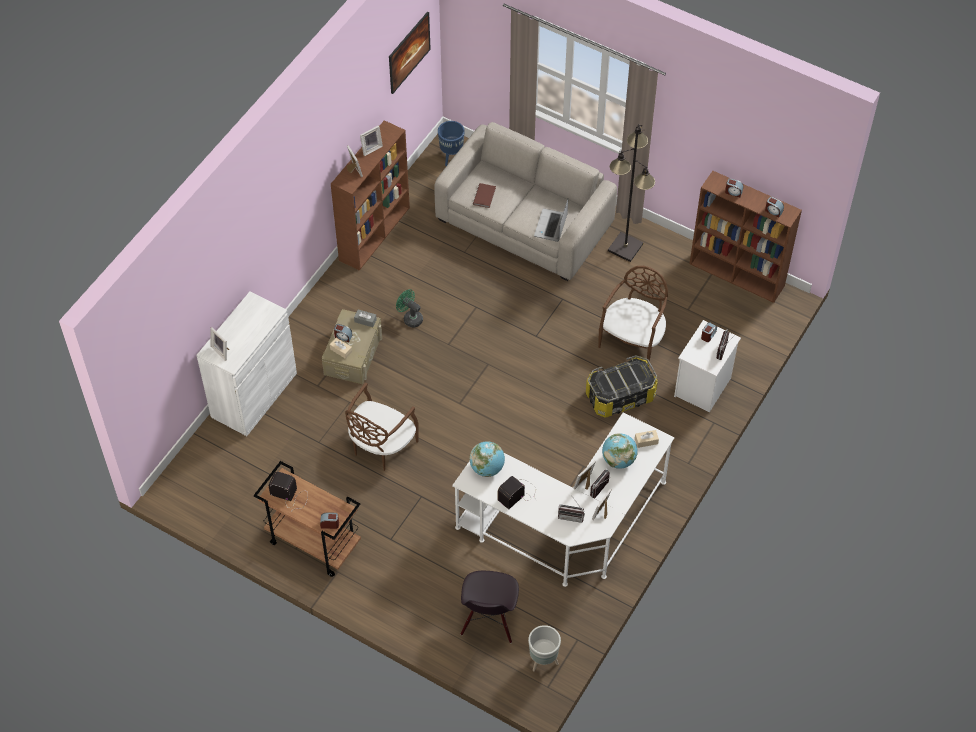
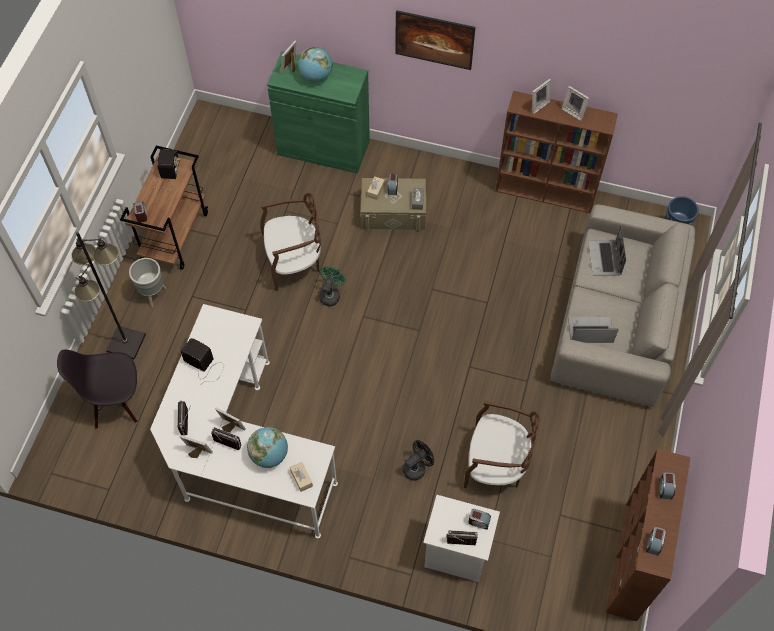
camera: 75 degrees right, 5 degrees up
(254, 395) = (323, 148): white cabinet -> green cabinet
(381, 446) = (294, 262): brown chair -> brown chair turned 150 degrees clockwise
(409, 61) = (688, 100): picture -> picture (434, 50)
(410, 318) = (453, 248): green fan -> green fan (331, 294)
(485, 196) = (605, 259): brown book -> laptop
(487, 468) = (230, 330): globe -> globe (316, 76)
(542, 661) = (80, 462): grey planter -> grey planter (153, 294)
(620, 396) = (417, 467): storage box -> black fan
(626, 247) = (622, 430): black floor lamp -> black floor lamp (126, 343)

